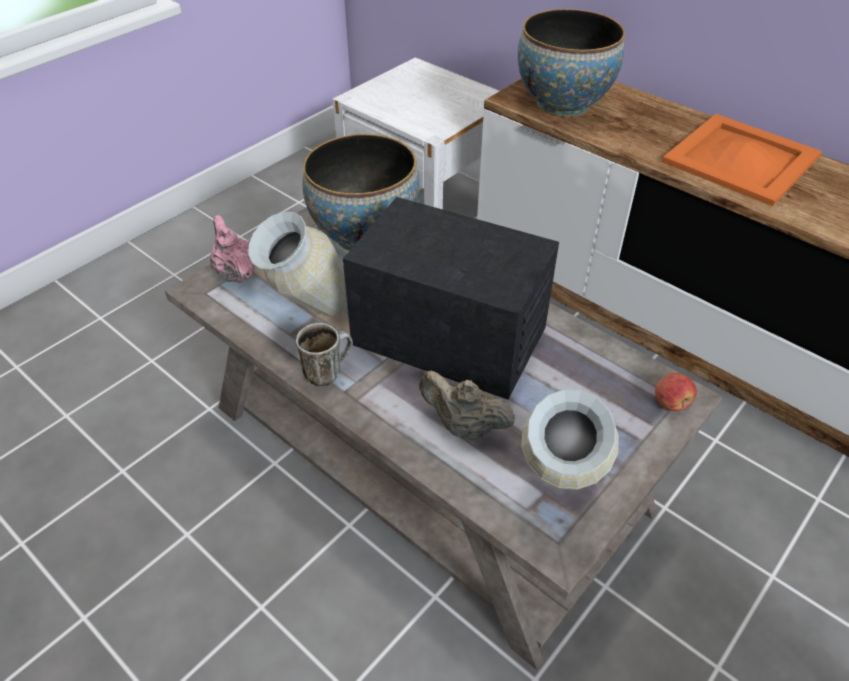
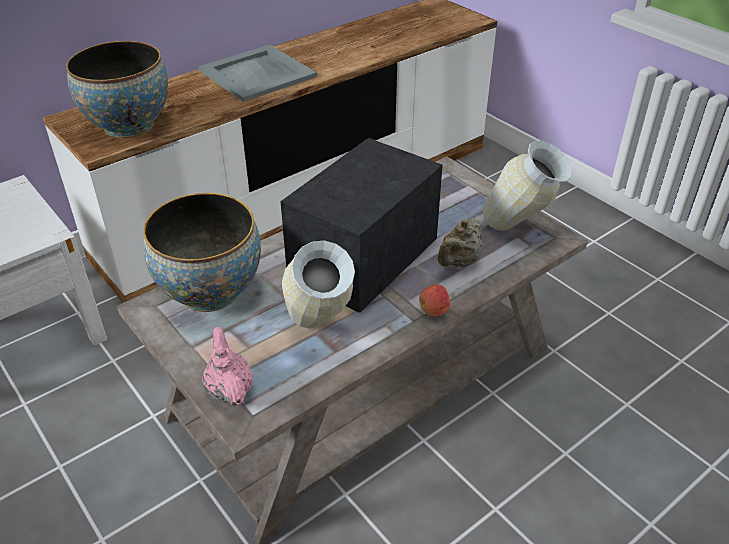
camera: 80 degrees left, 5 degrees down
(236, 273) = (229, 390): pink teapot -> pink teapot turned 90 degrees clockwise
(328, 371) = (388, 329): mug -> none
(671, 403) = (450, 174): apple -> apple (434, 311)
(741, 160) = (258, 73): orange tray -> grey tray

